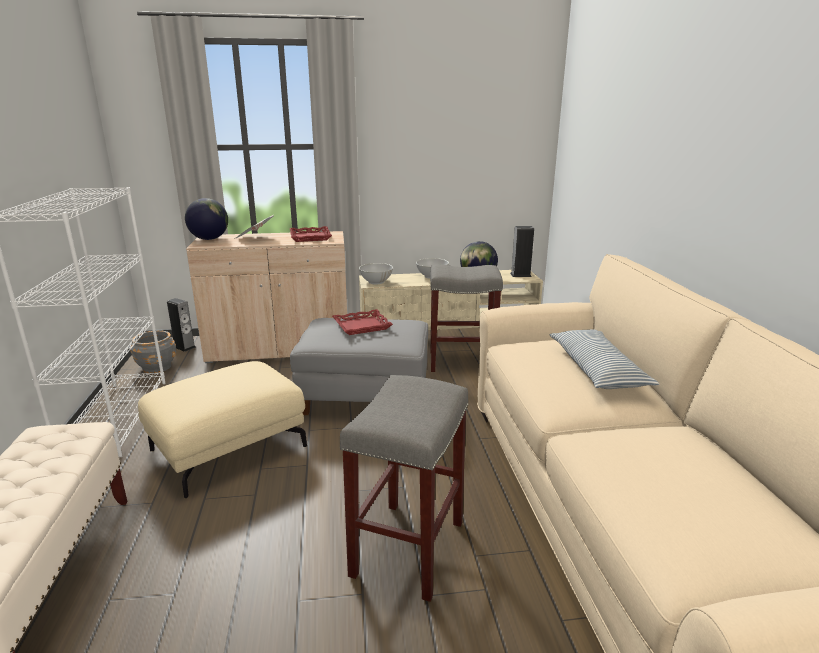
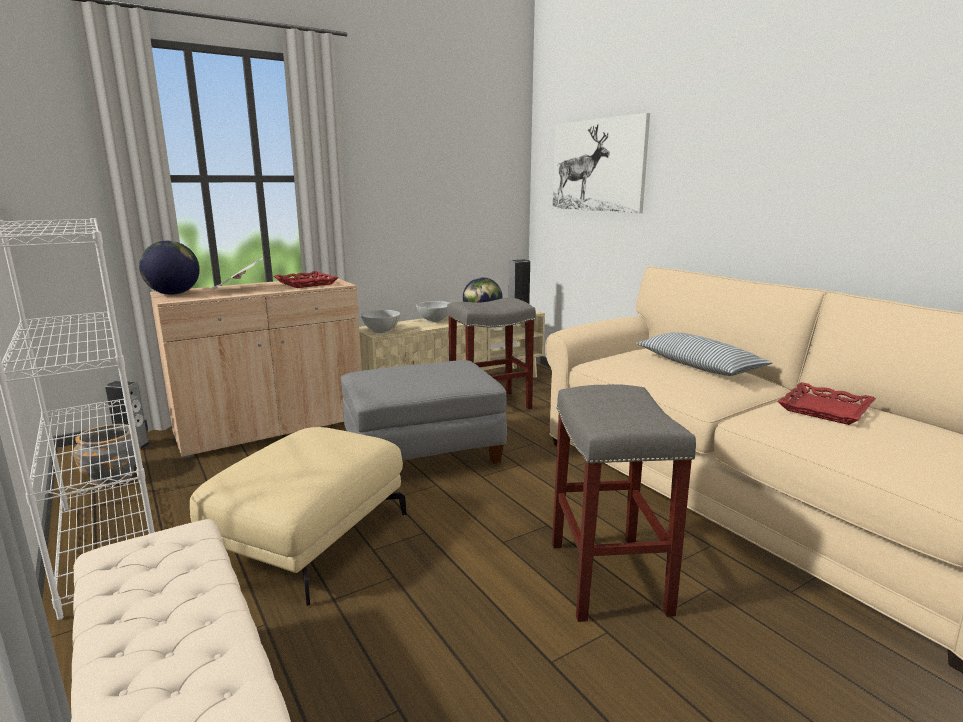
camera: 25 degrees left, 5 degrees down
(362, 326) = (416, 371): red tray -> red tray (826, 409)
(601, 137) = (597, 165): none -> picture

